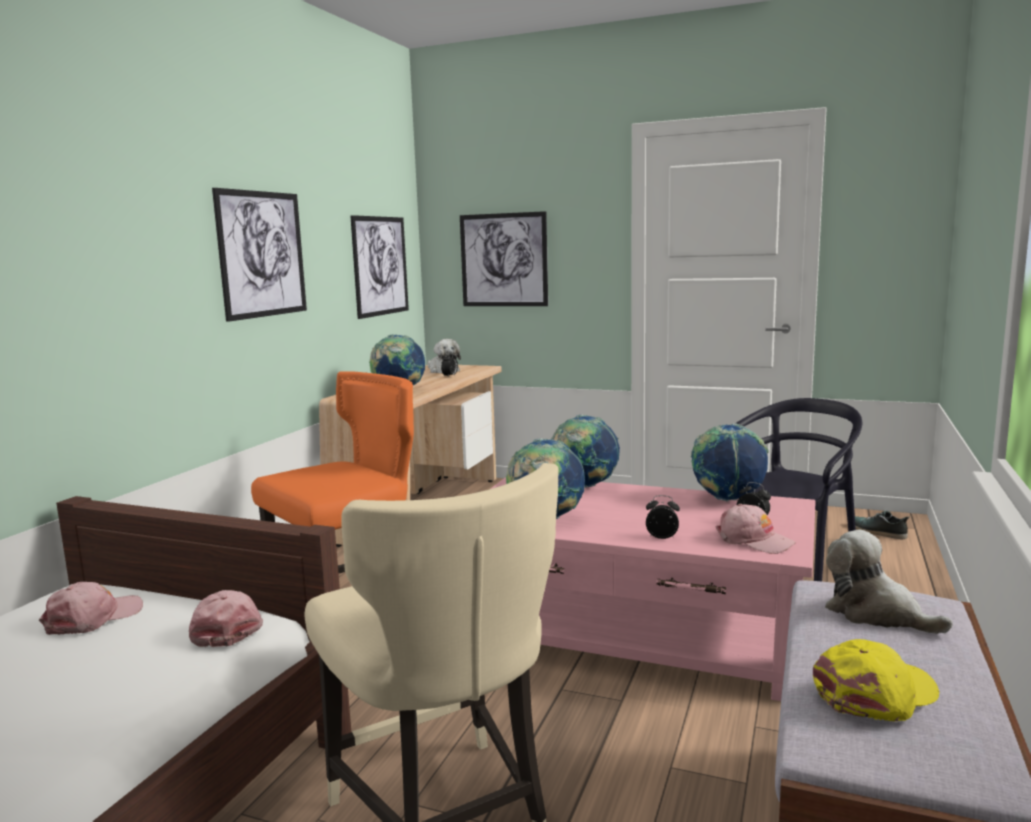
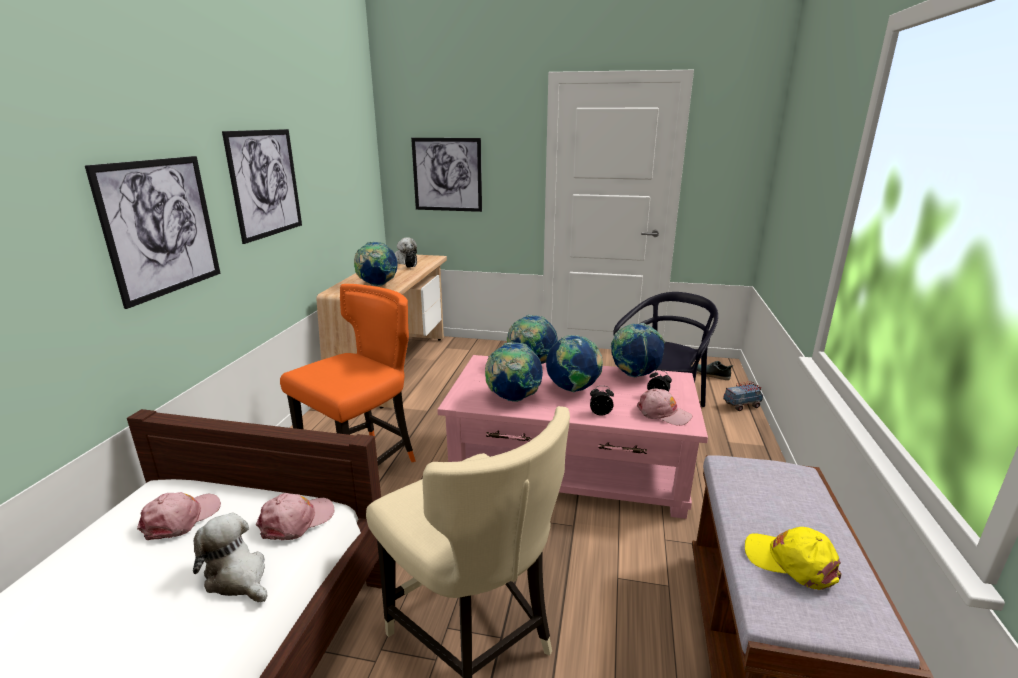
camera: 10 degrees left, 10 degrees up
(226, 628) = (297, 521): pink cap -> pink cap turned 75 degrees clockwise
(380, 266) = (352, 181): picture -> picture (161, 227)
(632, 512) = (573, 390): none -> globe
(875, 613) = (769, 486): plush toy -> plush toy (238, 577)
(875, 694) = (791, 562): yellow cap -> yellow cap turned 105 degrees counterclockwise
(918, 571) = (742, 405): none -> toy truck

